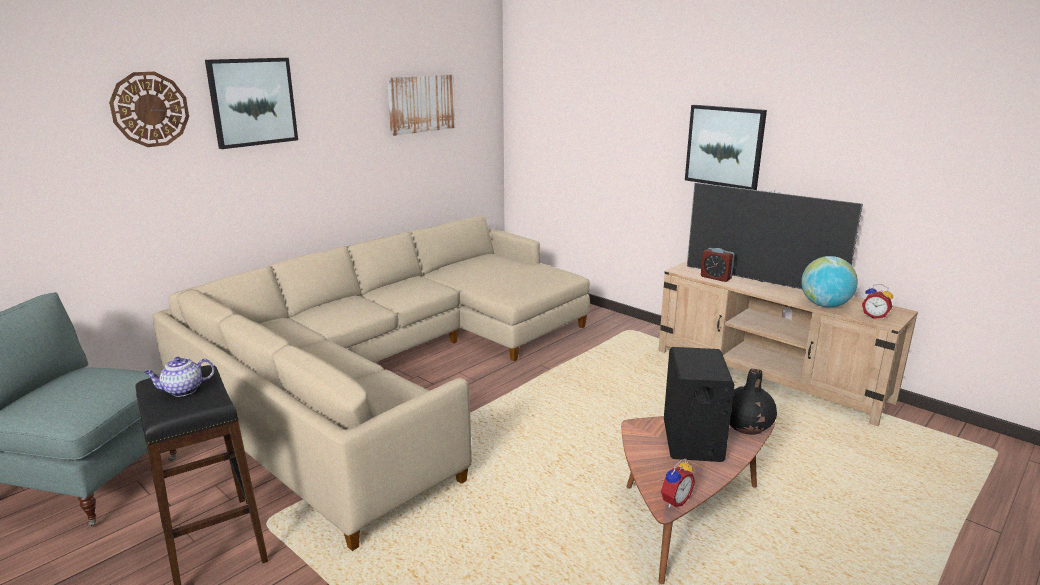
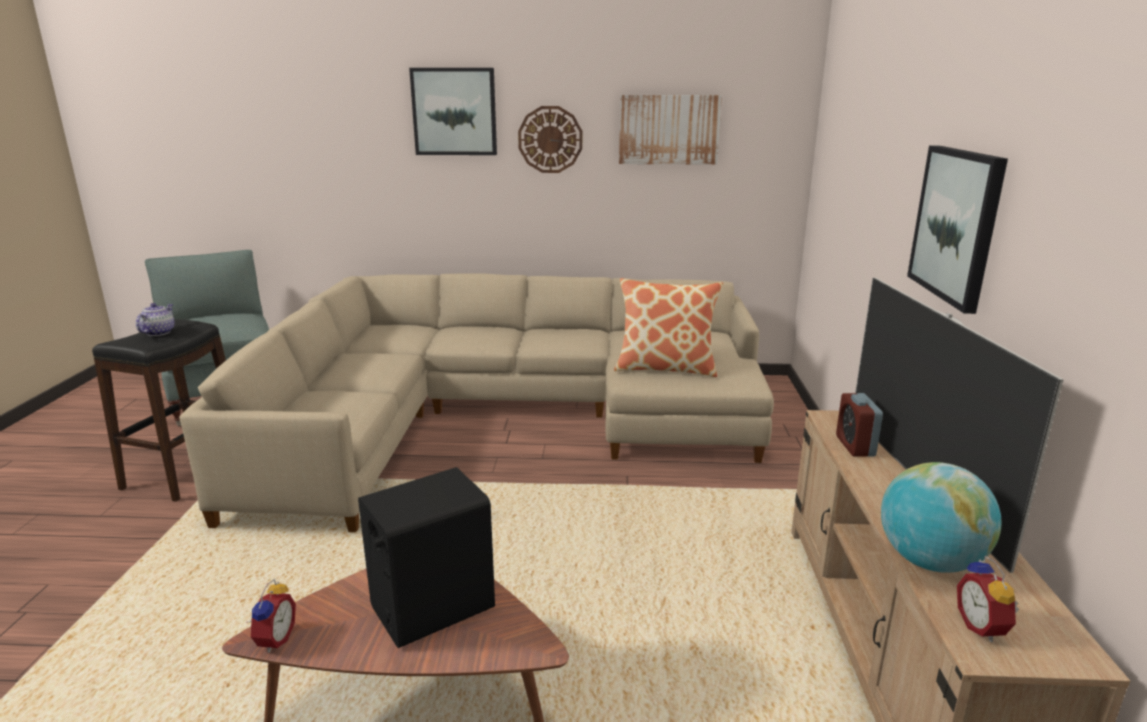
camera: 50 degrees right, 0 degrees up
(150, 109) = (359, 111): wall clock -> wall clock (550, 139)
(182, 390) = (159, 332): teapot -> teapot turned 75 degrees clockwise
(514, 283) = (666, 368): none -> pillow
(674, 500) = (273, 640): alarm clock -> alarm clock turned 90 degrees counterclockwise
(747, 426) = (518, 641): black vase -> none

